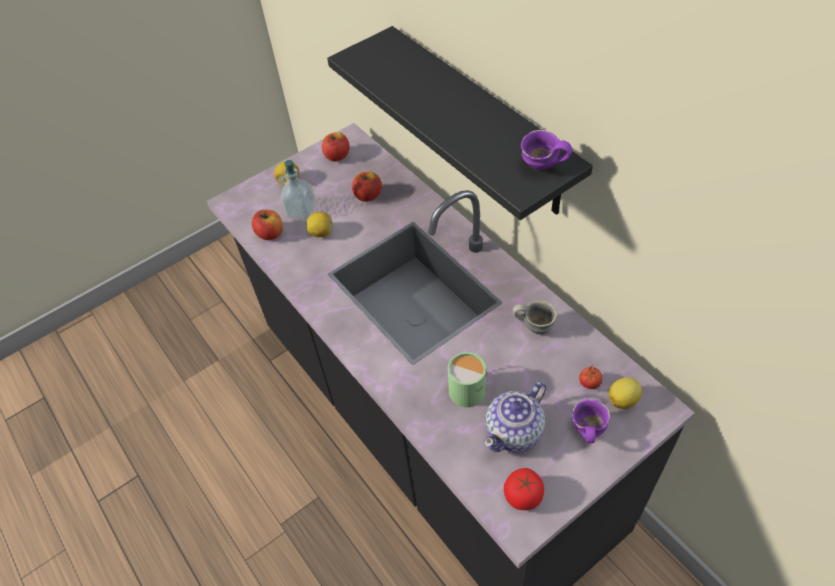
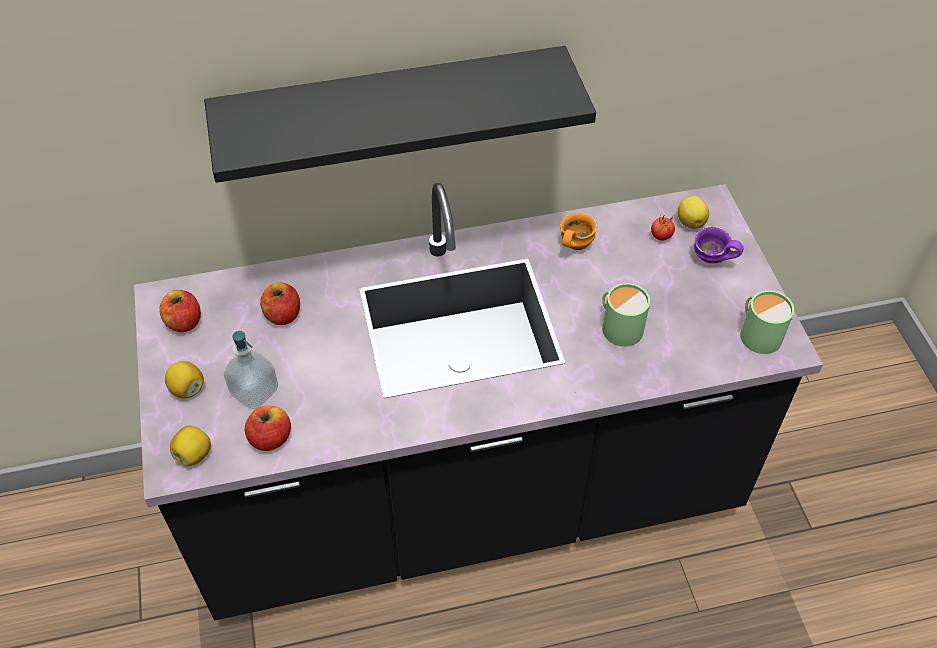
camera: 70 degrees left, 0 degrees up
(321, 233) = (310, 382): lemon -> lemon (194, 454)
(515, 431) = (687, 311): teapot -> none
(523, 496) = (758, 333): tomato -> green mug
(535, 326) = (573, 246): grey mug -> orange mug
(541, 168) = (547, 76): purple mug -> none

